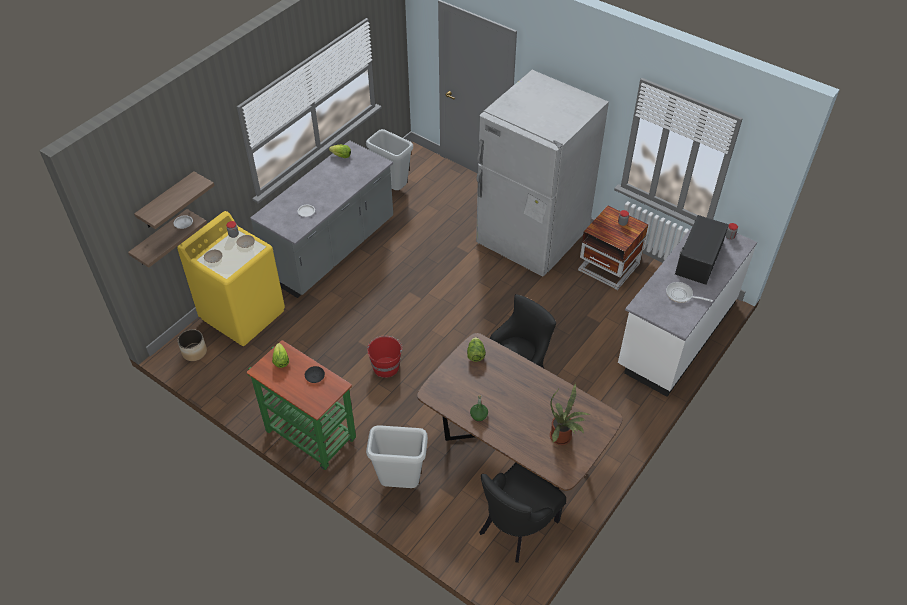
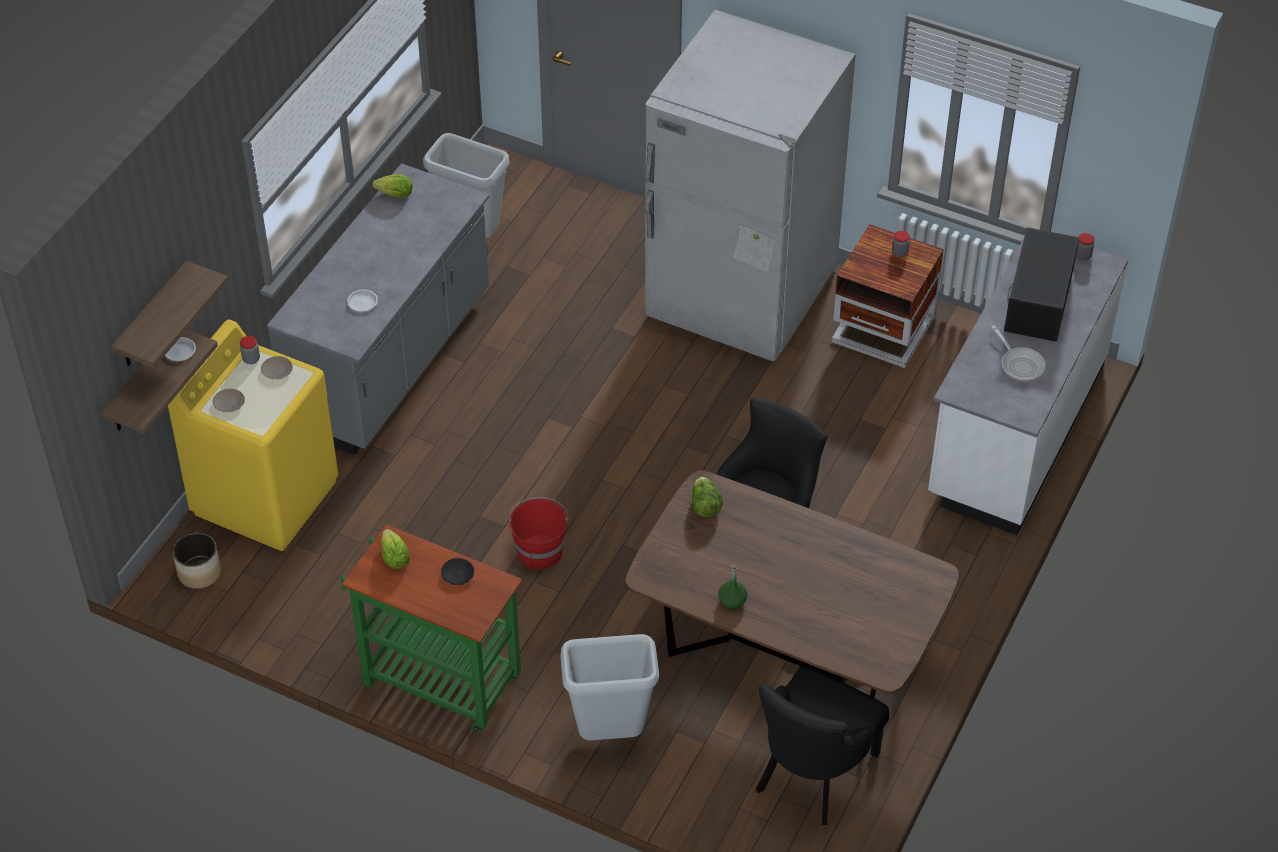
camera: 10 degrees left, 0 degrees up
(562, 437) = (871, 615): potted plant -> none
(681, 295) = (1020, 364): frying pan -> frying pan turned 135 degrees counterclockwise

